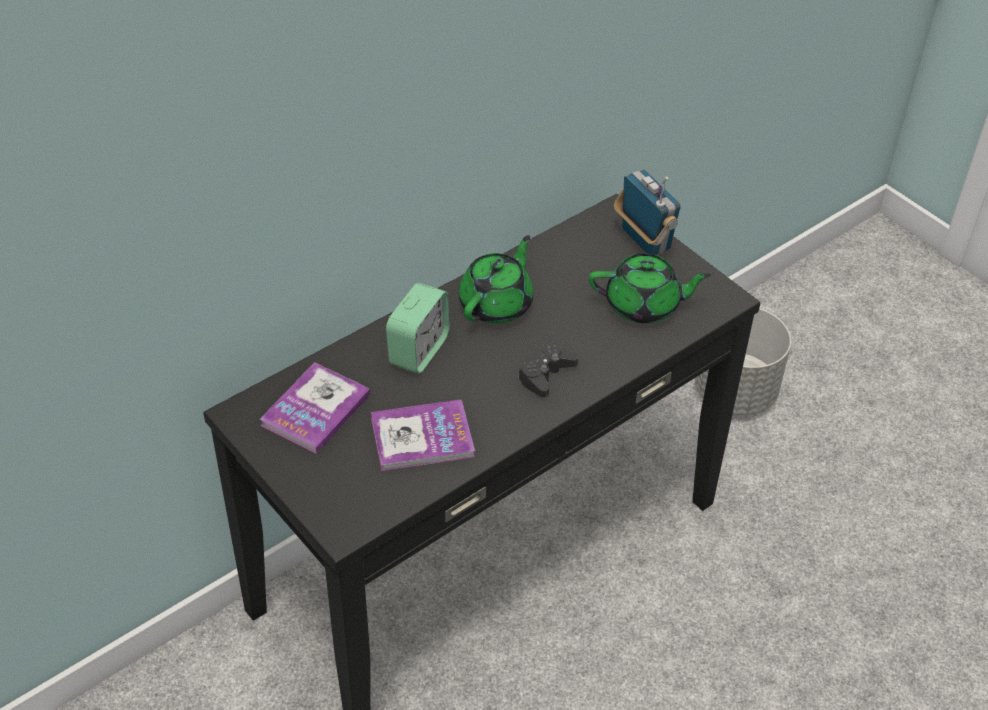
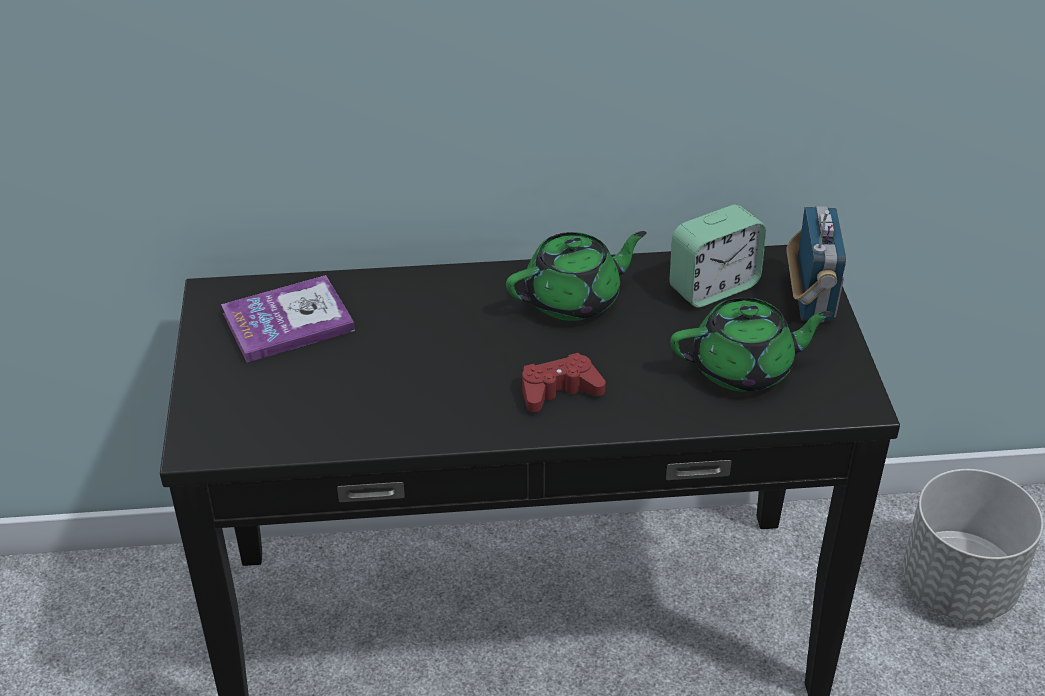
camera: 35 degrees right, 5 degrees down
(418, 351) = (445, 310): alarm clock -> alarm clock (713, 287)
(422, 437) = (365, 394): book -> none
(545, 374) = (559, 390): black game controller -> red game controller
(643, 305) = (744, 368): green teapot -> green teapot turned 45 degrees counterclockwise

